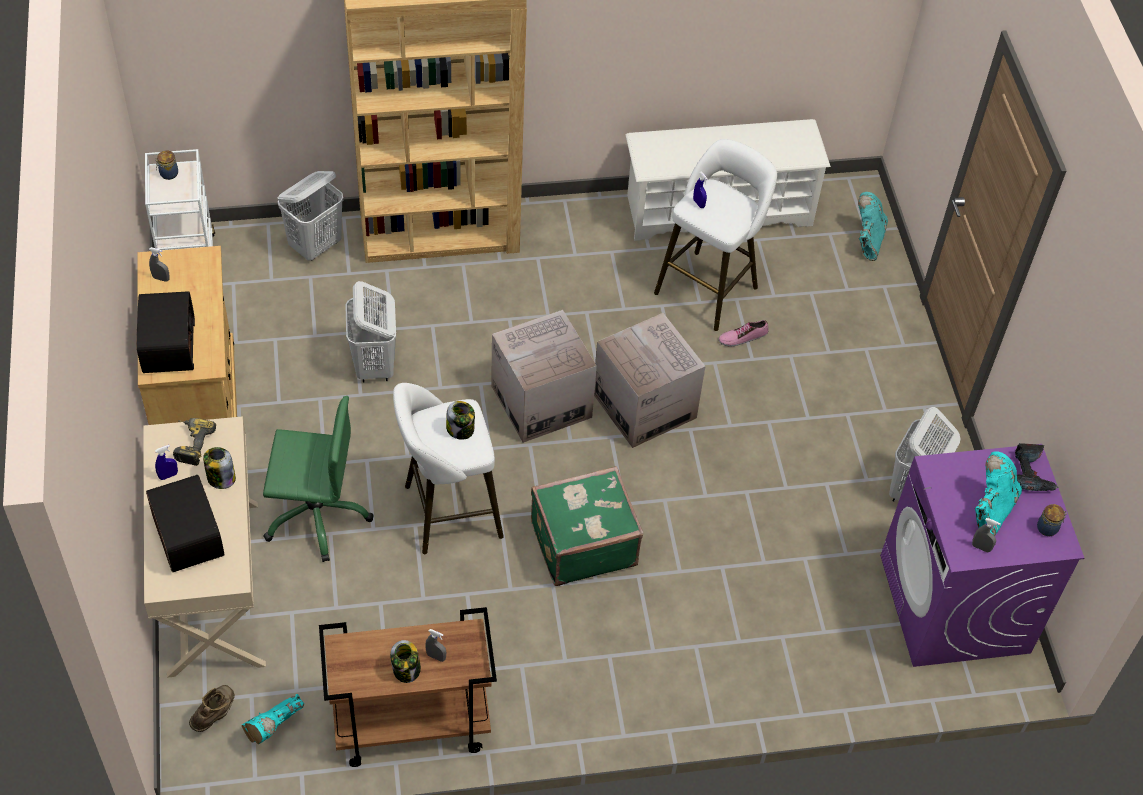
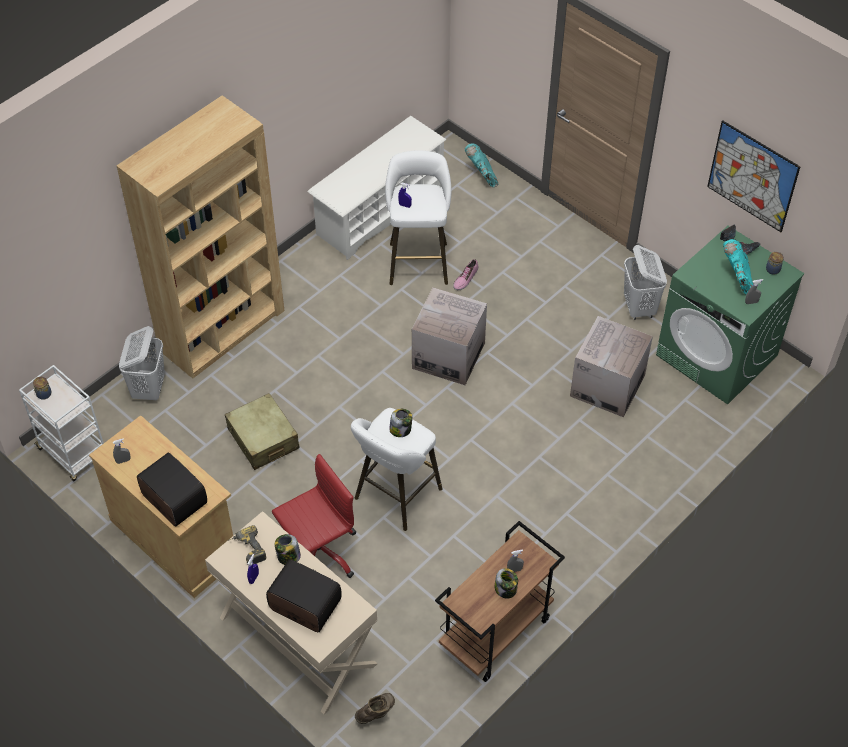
camera: 35 degrees left, 0 degrees up
(215, 715) = (376, 714): brown boot -> brown boot turned 60 degrees clockwise
(274, 730) = (420, 695): turquoise boot -> none
(317, 514) = (318, 553): green office chair -> red office chair
(374, 366) = (263, 439): white laundry basket -> beige suitcase
(541, 402) = (386, 393): cardboard box -> cardboard box (607, 385)
(582, 543) = (490, 460): green suitcase -> none
(954, 605) = (717, 355): purple washing machine -> green washing machine
(1083, 391) = (752, 176): none -> picture

